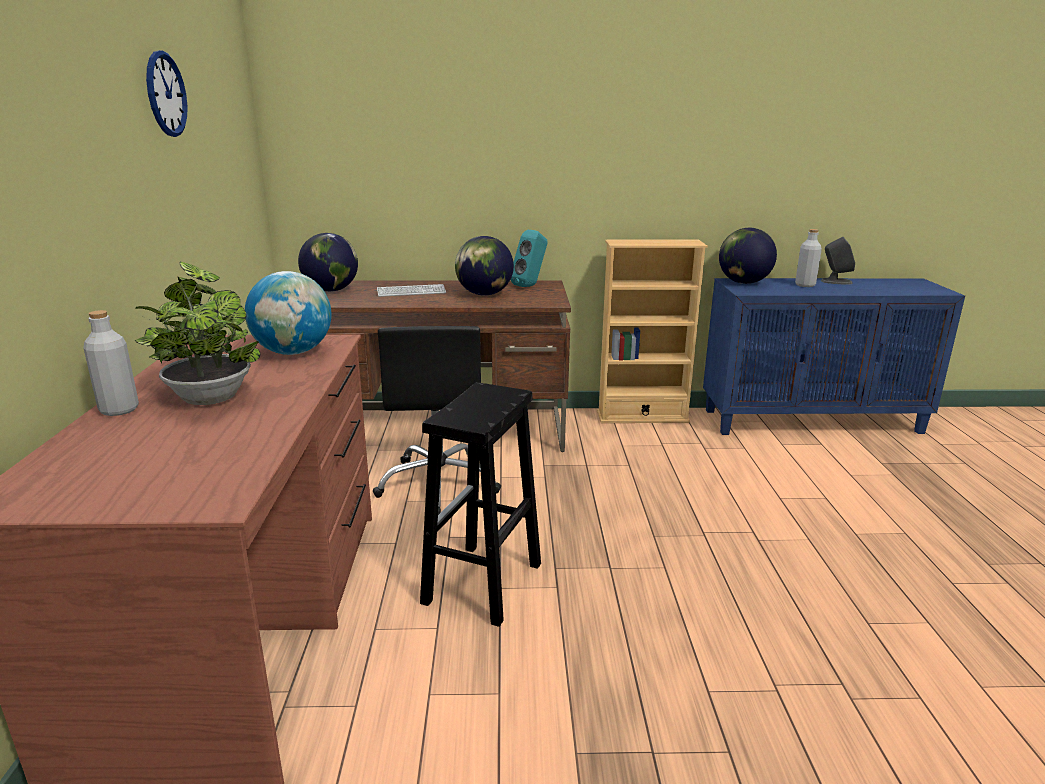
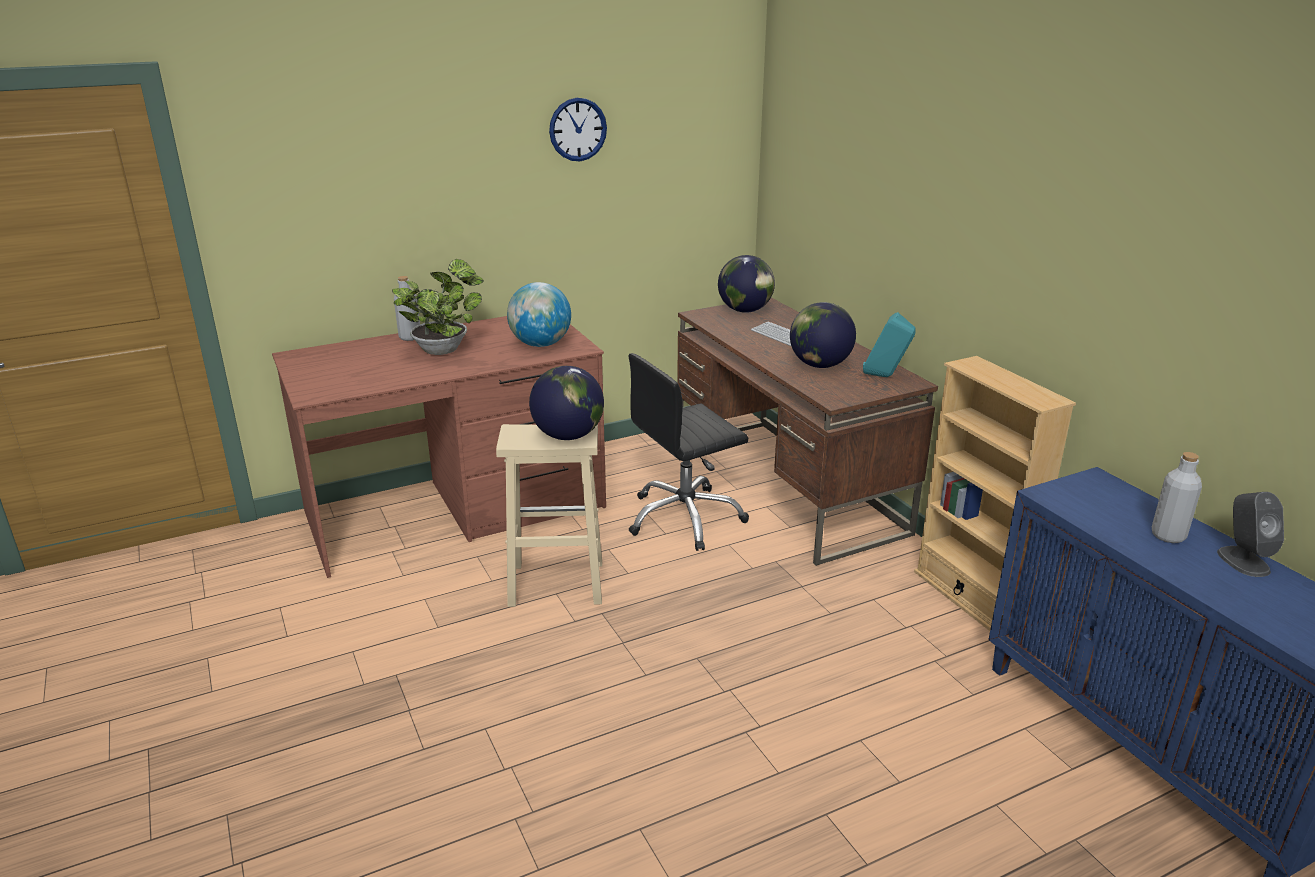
camera: 65 degrees right, 5 degrees up
(482, 584) = (554, 584): black stool -> beige stool
(743, 283) = (1100, 488): globe -> globe (568, 435)

